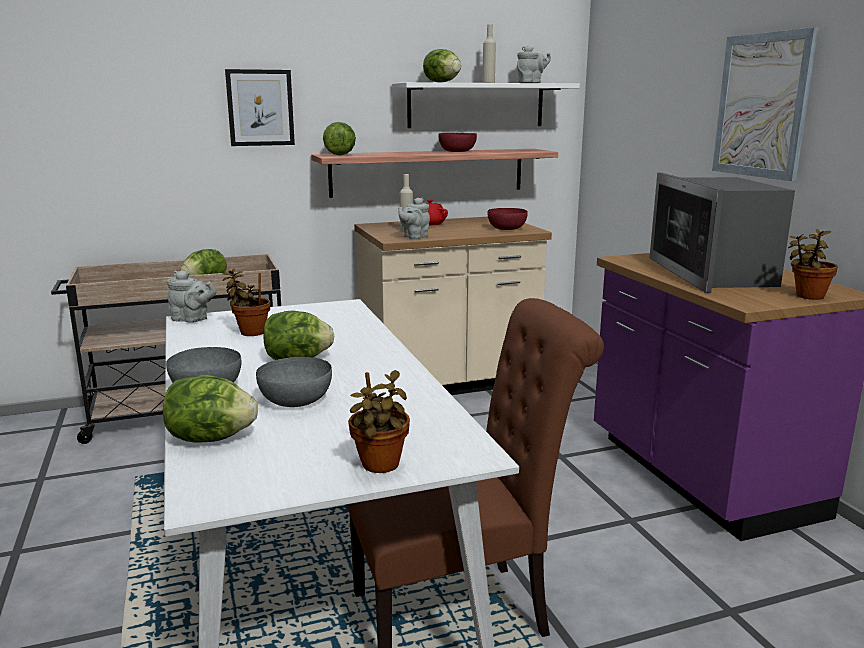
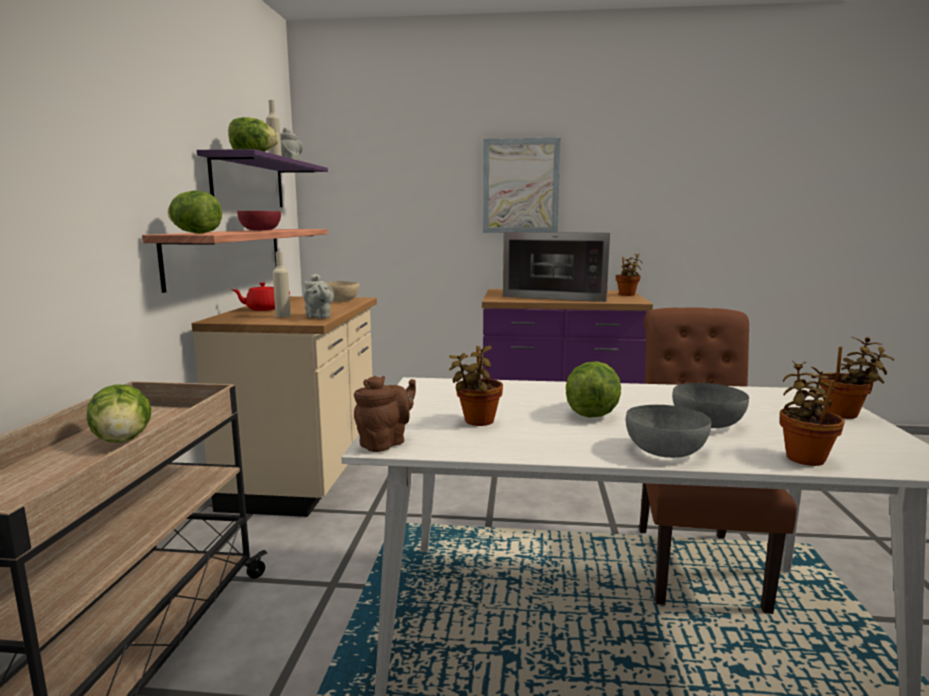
camera: 65 degrees left, 5 degrees down
(192, 319) = (385, 443): grey teapot -> brown teapot
(210, 439) = (804, 457): lettuce -> potted plant
(260, 108) = (86, 165): picture -> none
(476, 105) = (249, 183): white shelf -> purple shelf
(507, 229) = (340, 301): red bowl -> beige bowl

